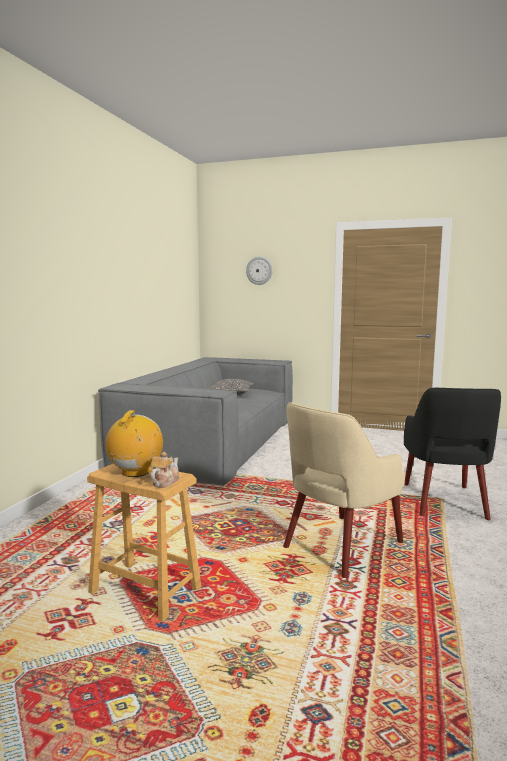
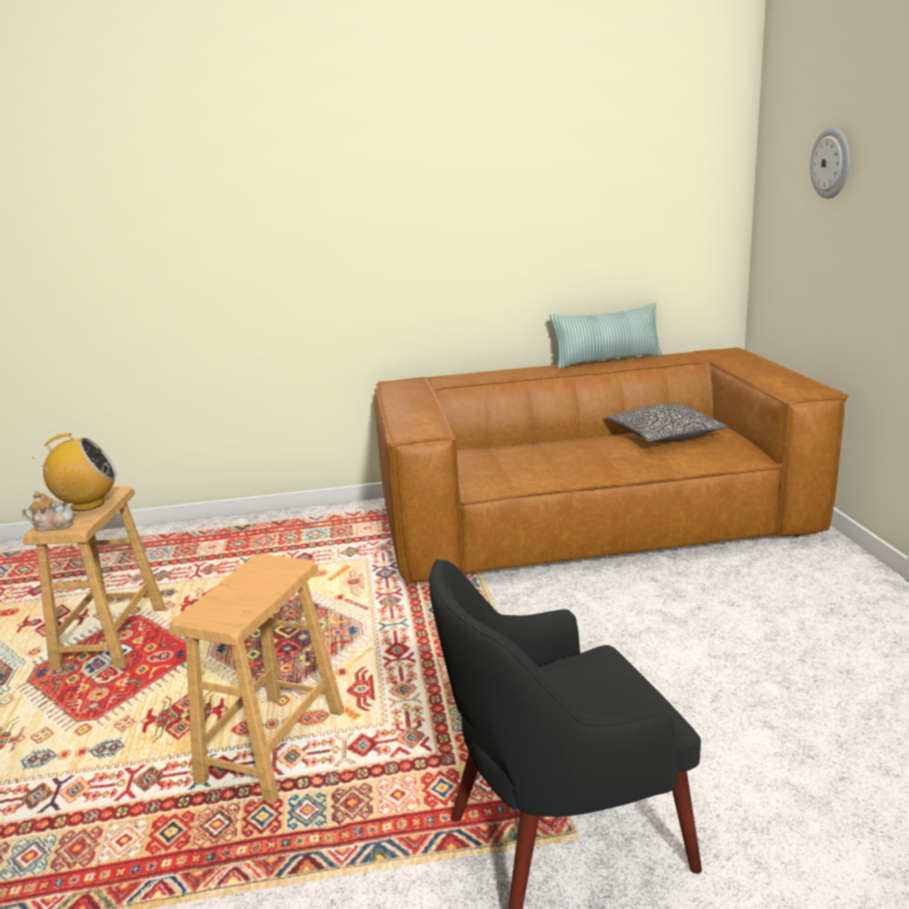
camera: 65 degrees right, 10 degrees up
(175, 366) = (607, 360): none -> pillow
(212, 445) = (591, 518): grey sofa -> brown sofa
(340, 546) = (272, 745): beige armchair -> brown stool

